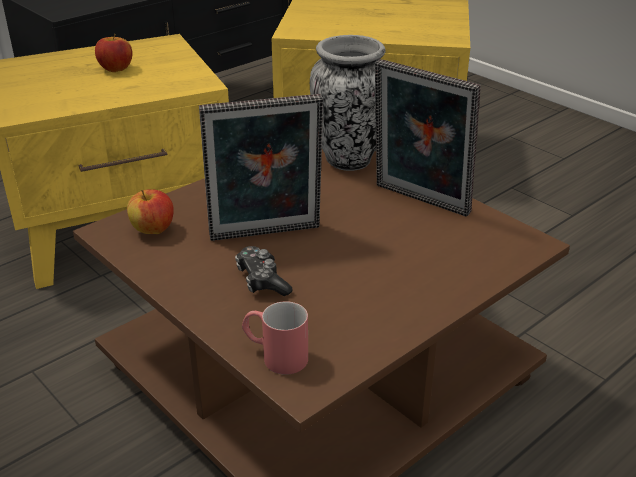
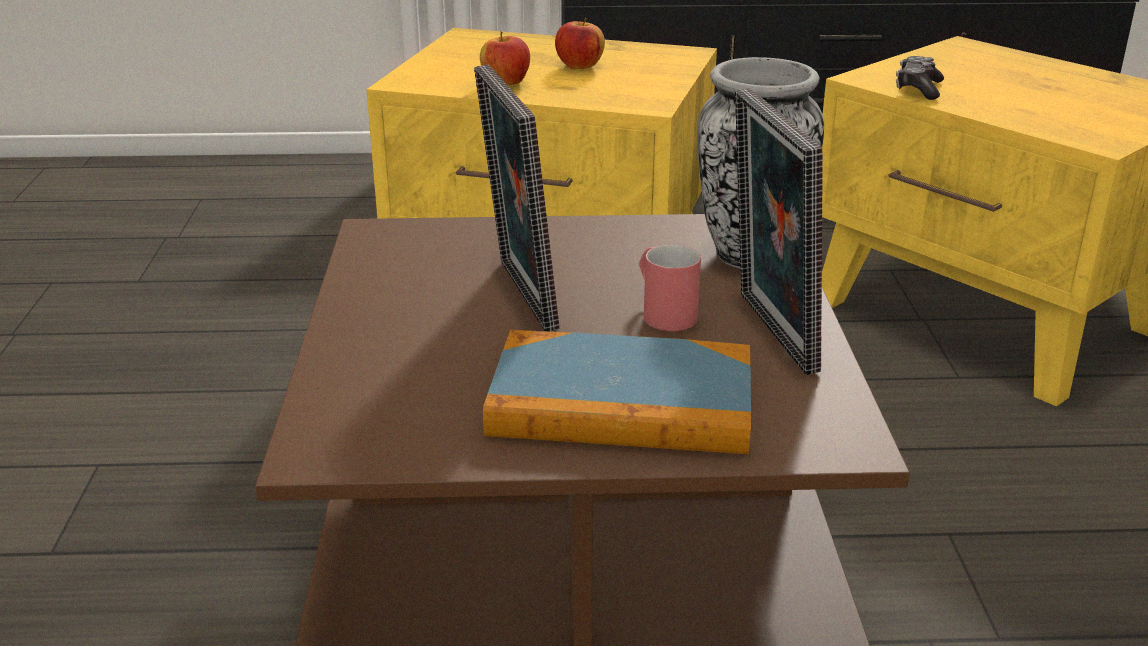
camera: 40 degrees right, 5 degrees down
(153, 230) = (414, 246): apple -> apple (506, 83)
(262, 280) = (441, 337): game controller -> game controller (918, 89)
(266, 235) = (518, 296): picture frame -> picture frame turned 45 degrees clockwise
(275, 356) = (333, 413): red mug -> red mug (663, 312)
(411, 272) = (621, 403): none -> book

